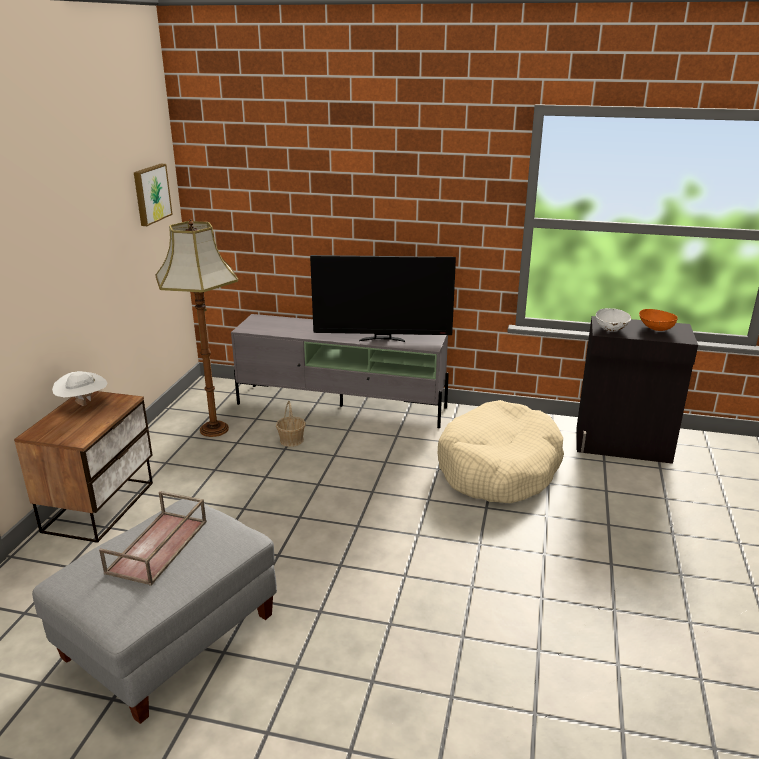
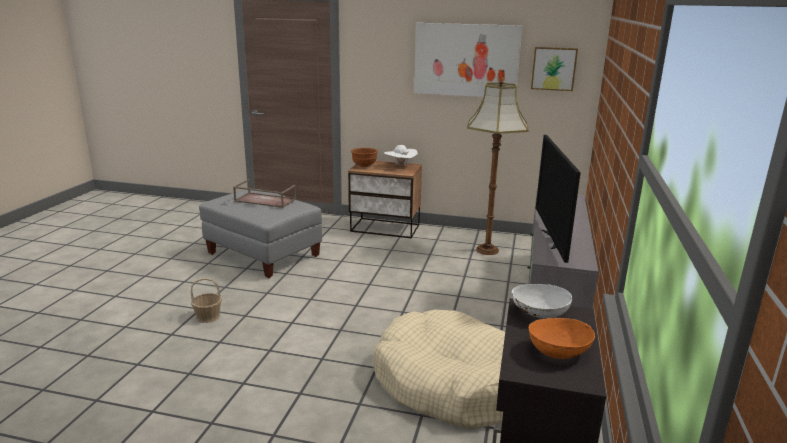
camera: 90 degrees right, 5 degrees down
(63, 434) = (364, 166): none -> brown bowl
(84, 213) = (466, 60): none -> picture
(291, 440) = (479, 278): basket -> basket (208, 317)

